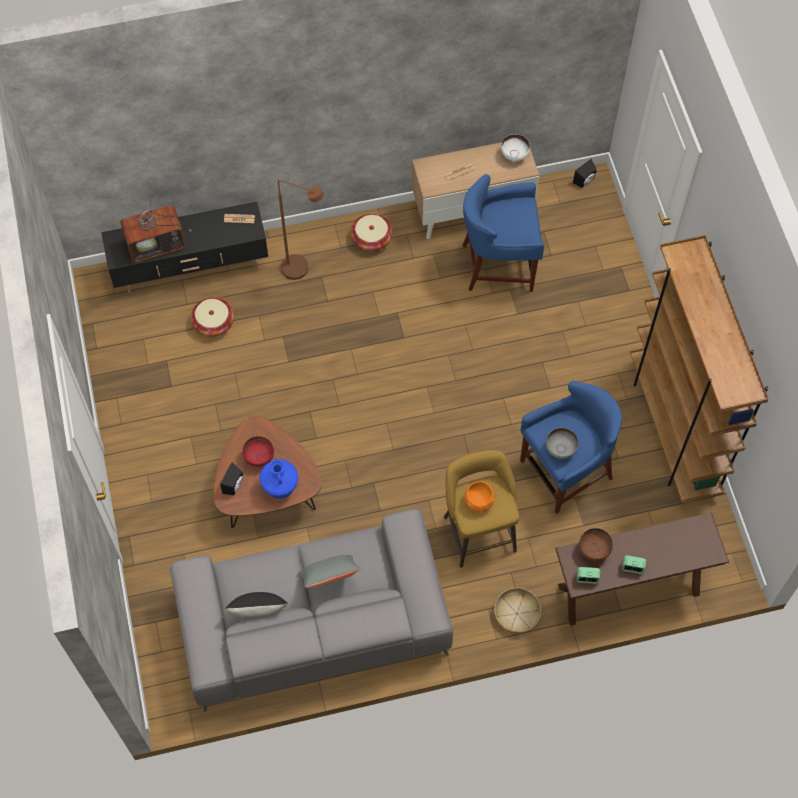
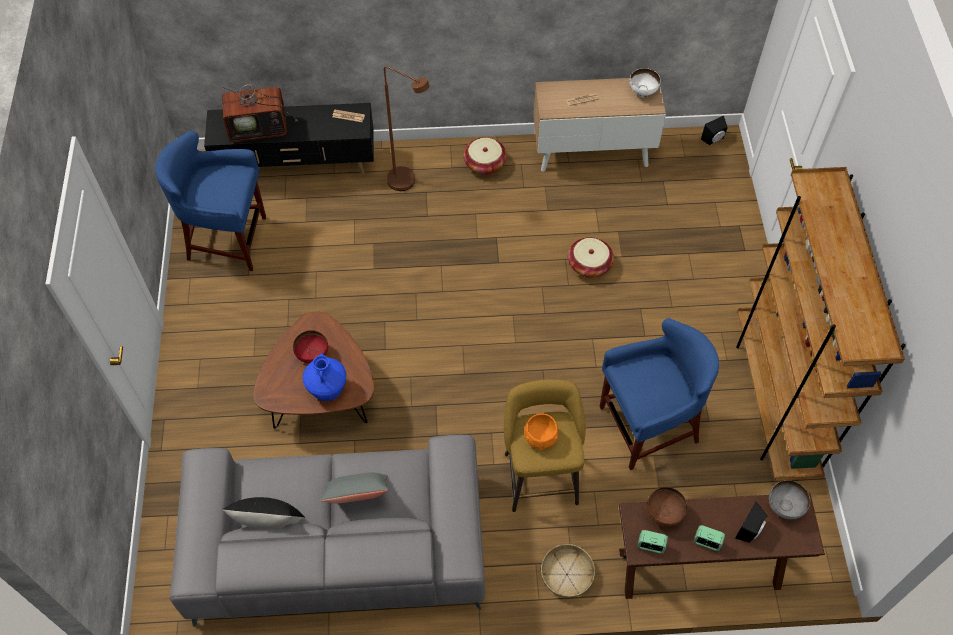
camera: 10 degrees right, 5 degrees down
(213, 323) = (307, 220): basket -> basket (589, 265)
(235, 486) = (279, 380): black speaker -> black speaker (750, 530)
(499, 266) = (610, 207): blue stool -> blue stool (228, 240)
(560, 450) = (643, 395): grey bowl -> grey bowl (784, 507)

